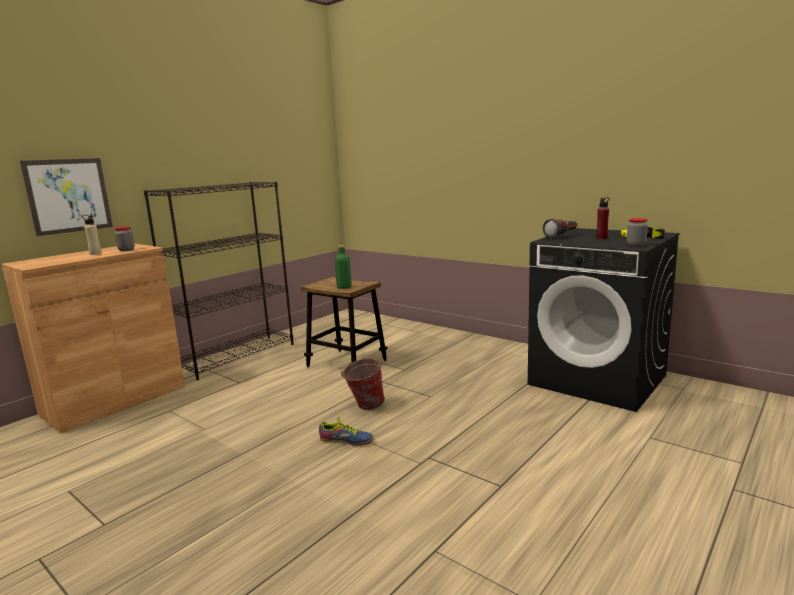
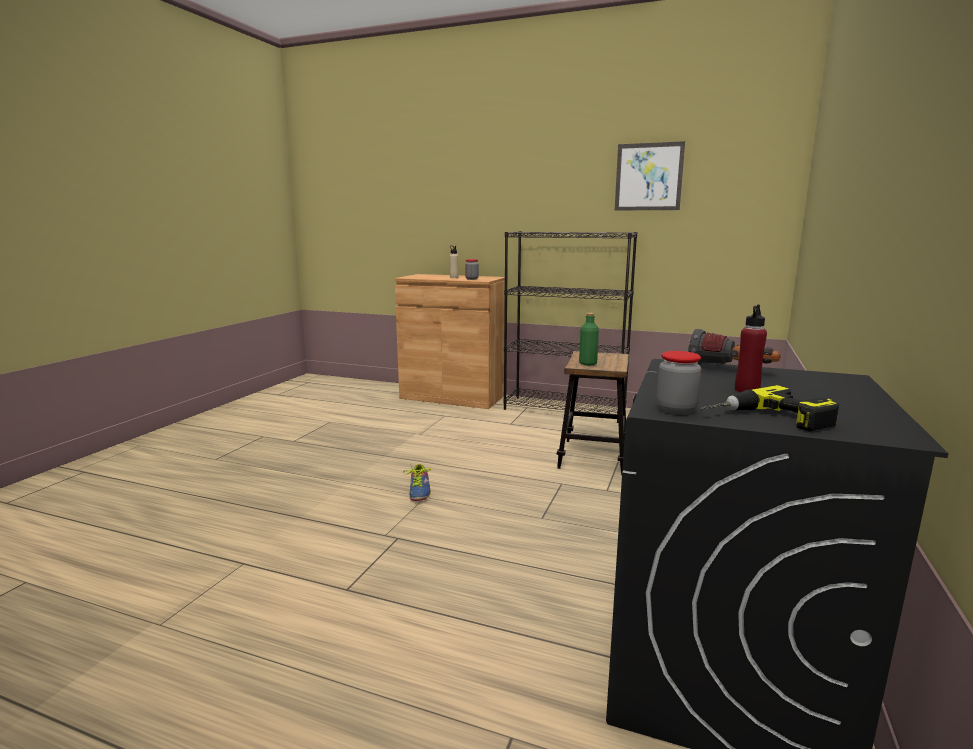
camera: 70 degrees right, 0 degrees up
(68, 195) = (466, 230): picture -> picture (648, 177)
(364, 406) = (494, 486): bucket -> none

